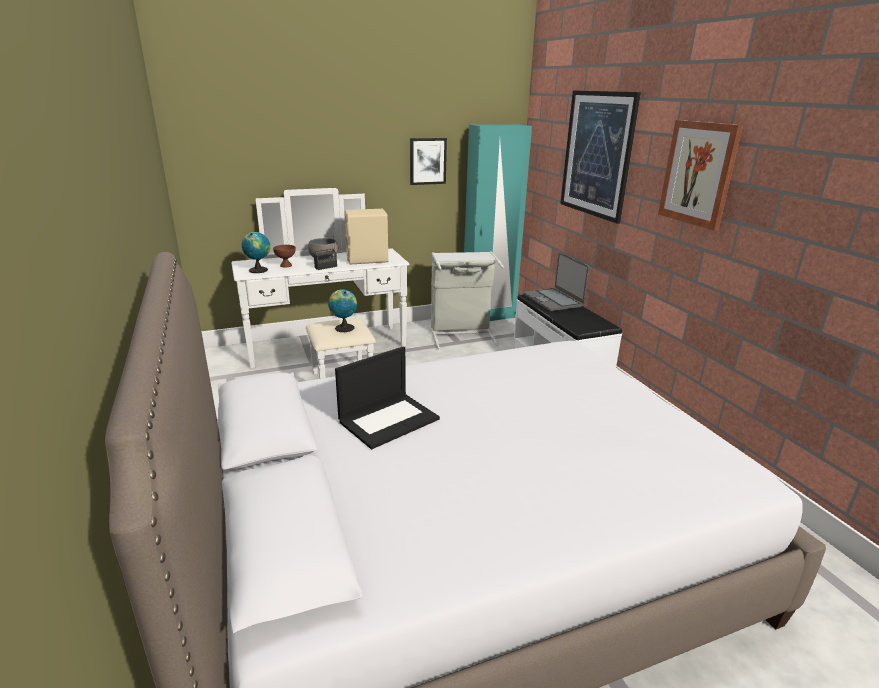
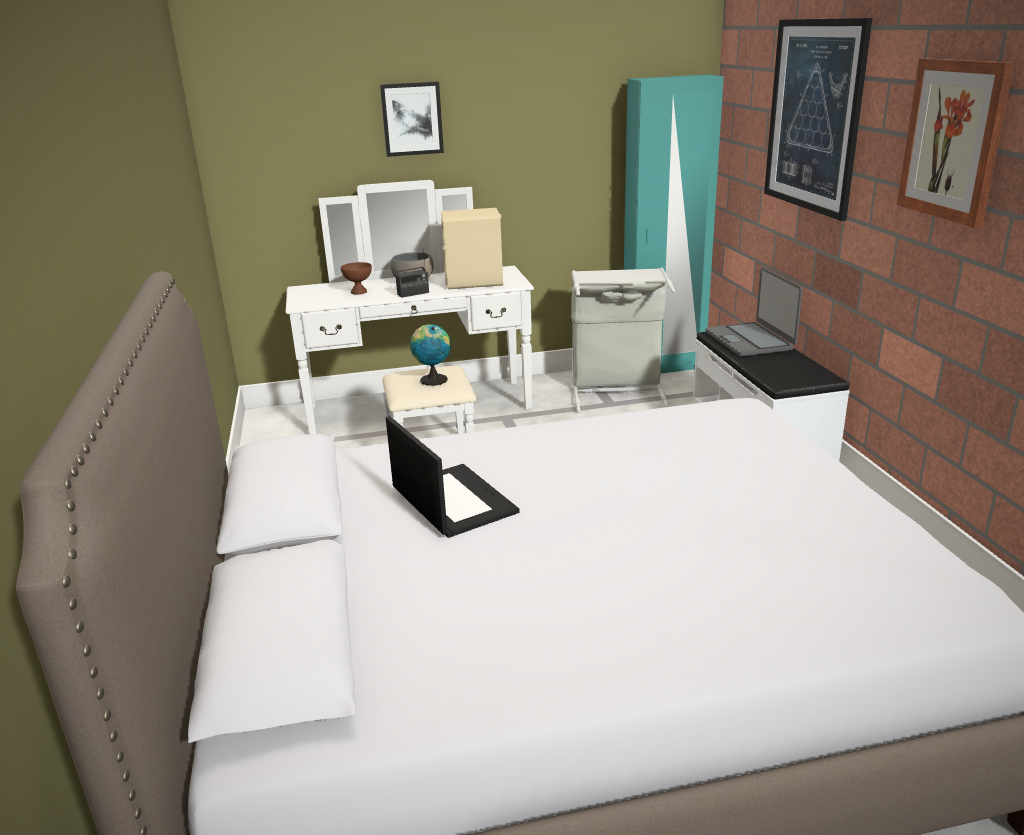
camera: 10 degrees right, 0 degrees up
(259, 270) = (321, 298): globe -> none
(389, 419) = (452, 500): laptop -> laptop turned 90 degrees counterclockwise
(427, 161) = (566, 136): picture -> picture (412, 119)

